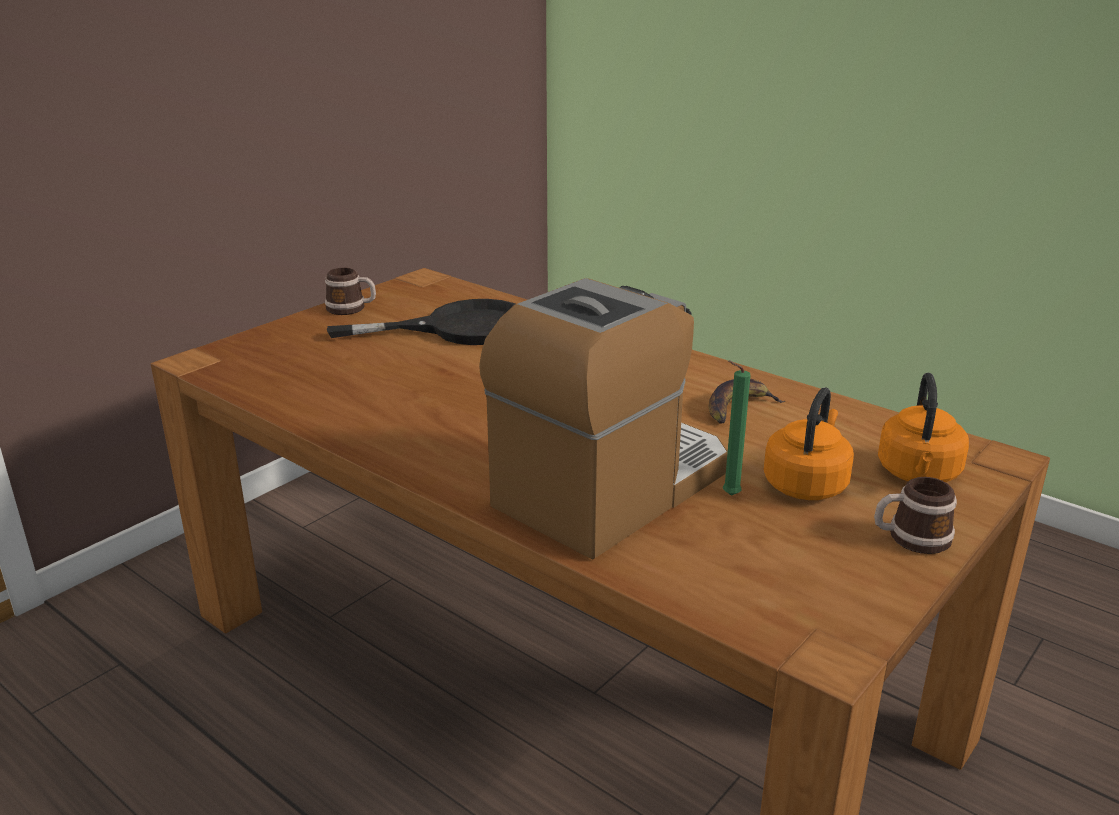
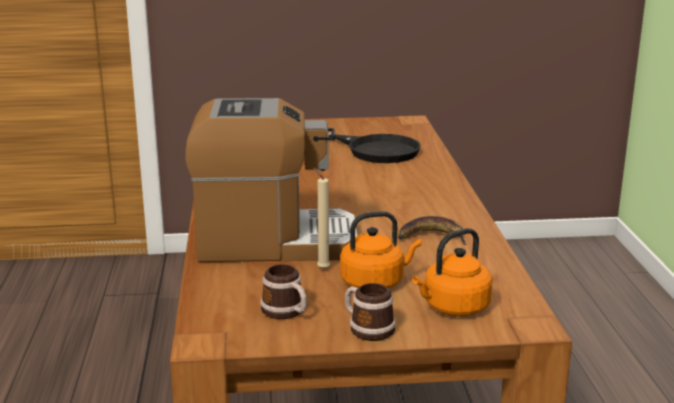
camera: 45 degrees right, 5 degrees down
(351, 309) = (340, 124): mug -> mug (287, 312)
(728, 495) = (321, 268): green candle -> beige candle

